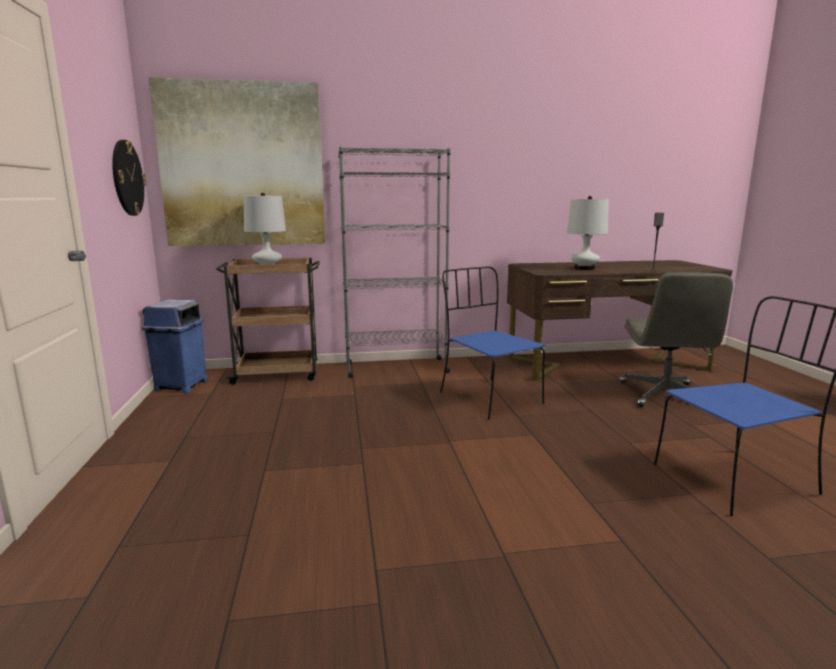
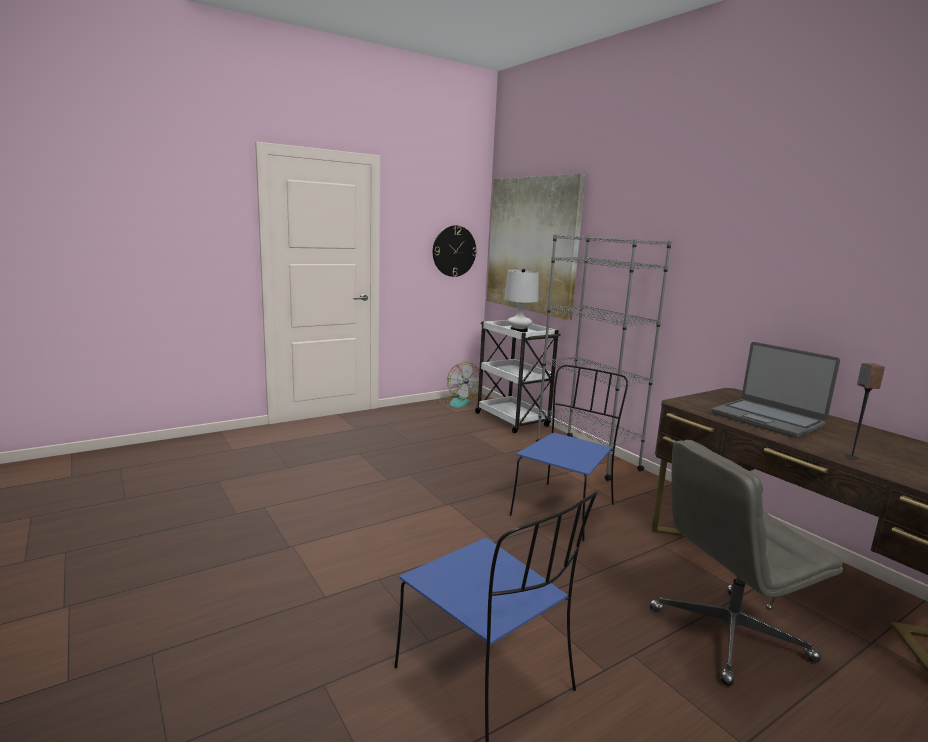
camera: 65 degrees right, 0 degrees up
(180, 386) = (457, 402): blue trash can -> fan
(278, 374) = (512, 420): brown cart -> white cart
(584, 268) = (767, 419): white table lamp -> laptop

